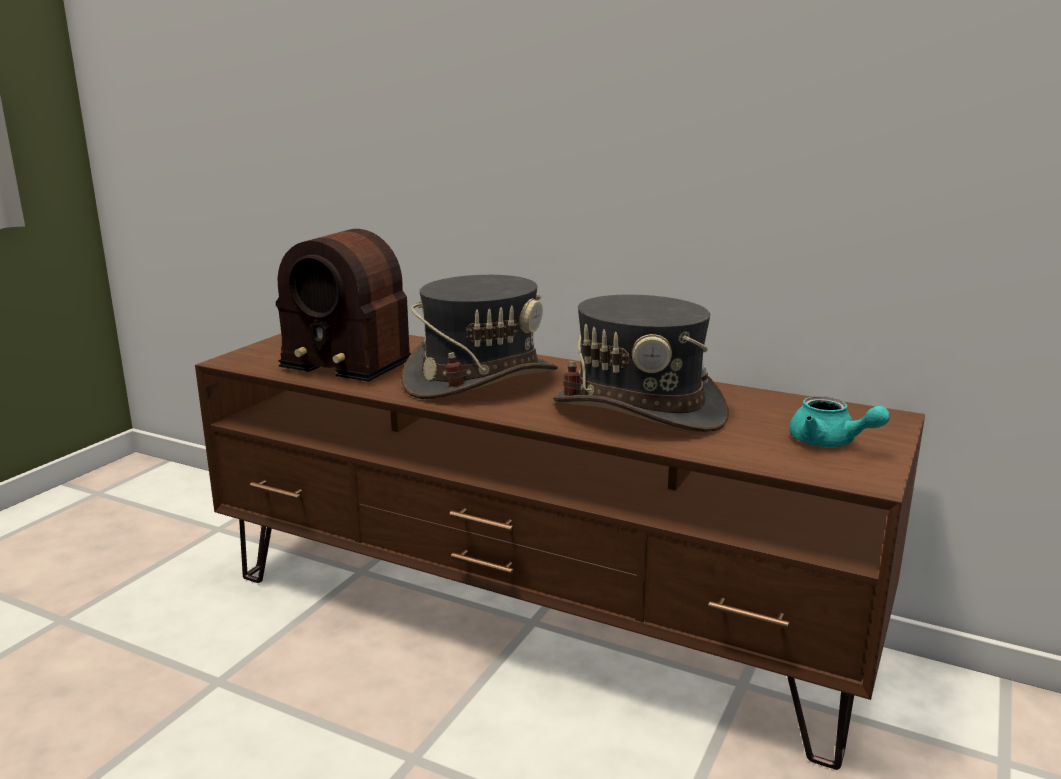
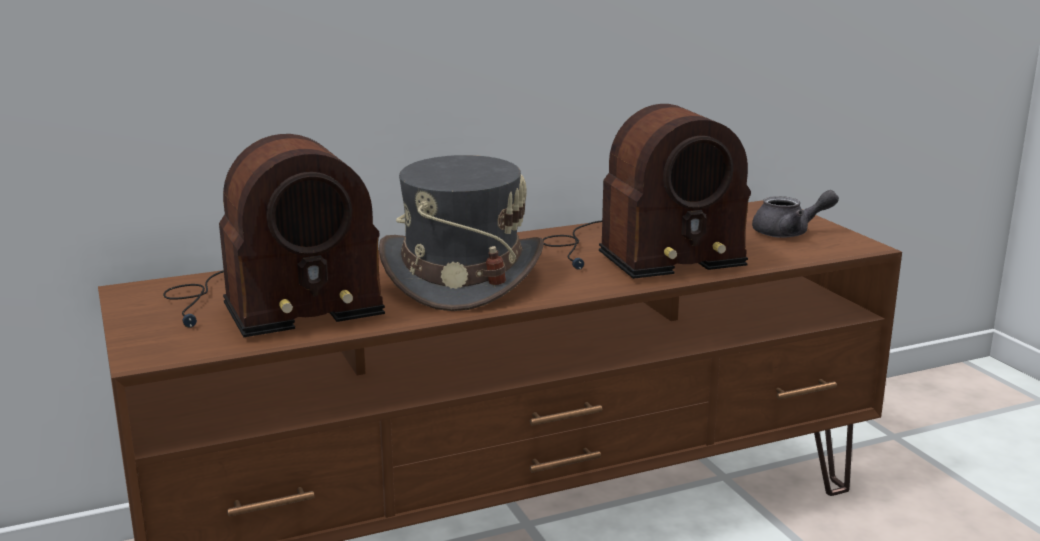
camera: 50 degrees left, 0 degrees up
(639, 409) = (638, 254): grey hat -> radio
(829, 443) = (789, 233): turquoise teapot -> grey teapot

